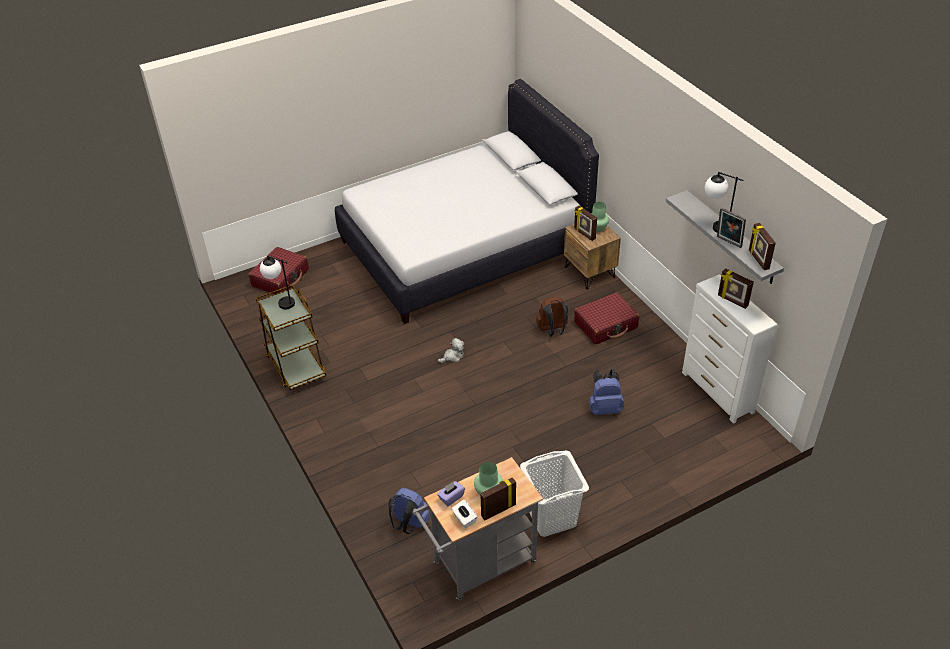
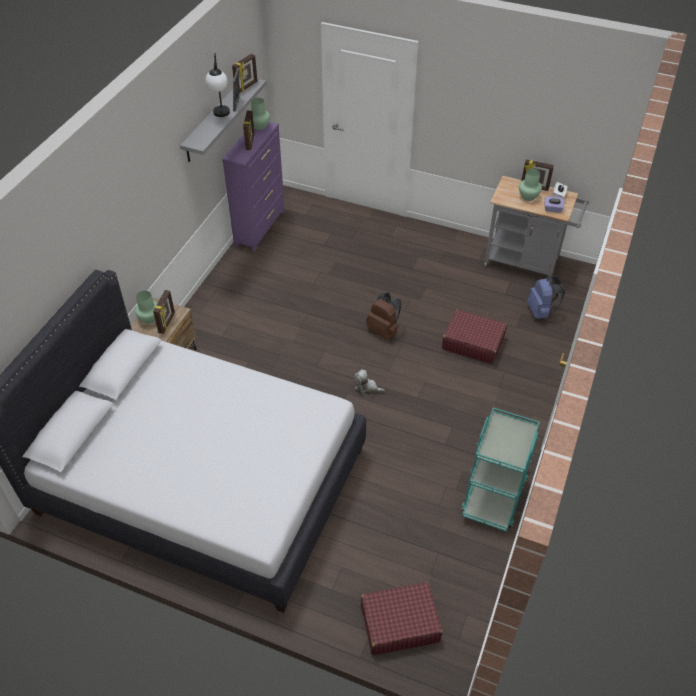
camera: 130 degrees left, 5 degrees up
(281, 302) = (502, 450): table lamp -> none
(295, 366) = (494, 494): brown cart -> turquoise cart
(551, 517) = (454, 251): white laundry basket -> none
(552, 330) = (273, 342): brown backpack -> brown backpack (384, 330)
(604, 408) = (332, 272): blue backpack -> none
(606, 325) = (236, 314): red suitcase -> red suitcase (472, 342)
(717, 392) = (260, 227): white dresser -> purple dresser
(758, 319) = (260, 126): none -> green vase

